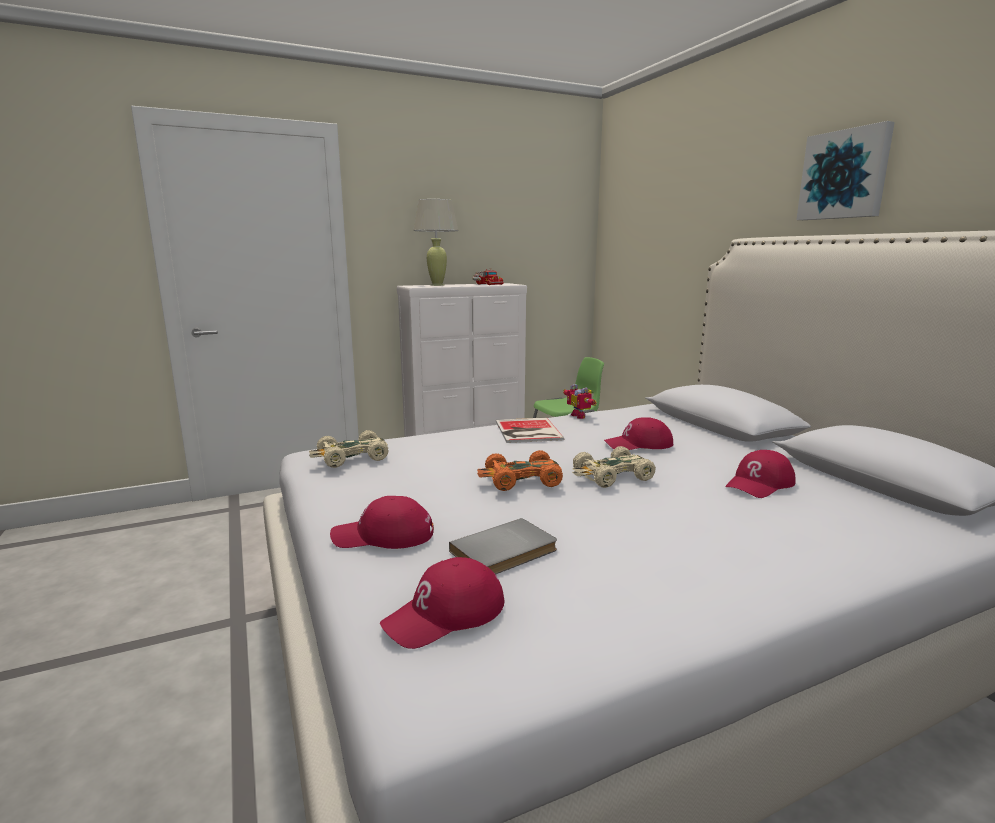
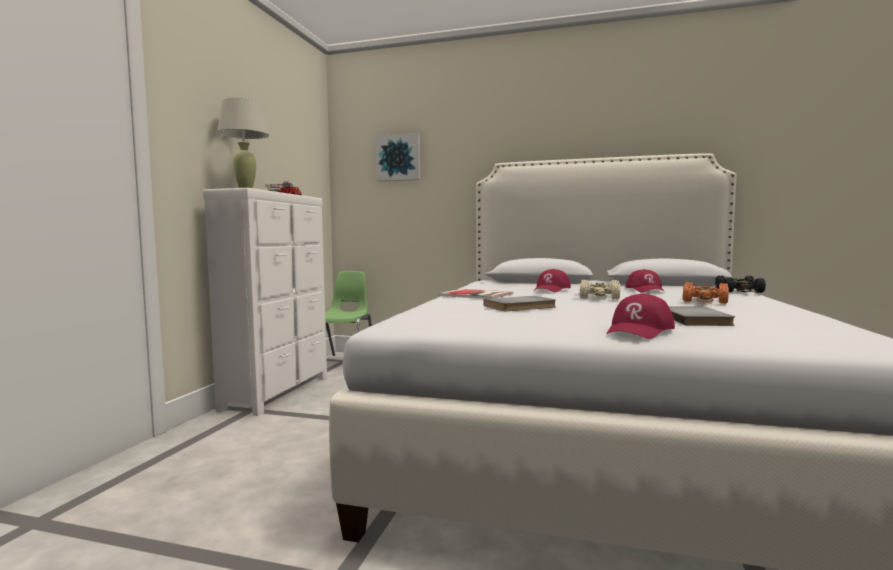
camera: 50 degrees left, 10 degrees down
(351, 458) = (445, 317): beige toy car -> none
(445, 614) = (786, 334): red cap -> none
(447, 465) = (521, 307): none -> grey book
(521, 480) = (581, 303): orange toy car -> orange toy car (705, 300)
(581, 416) = (468, 288): toy robot -> none
(845, 175) = (561, 126): picture -> picture (398, 158)
(911, 542) = (739, 291): none -> black toy car

